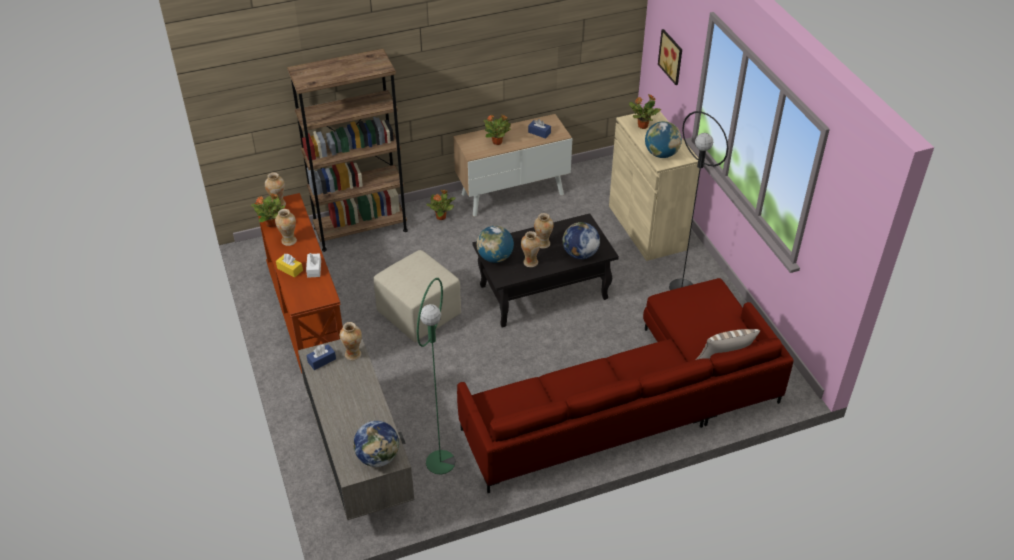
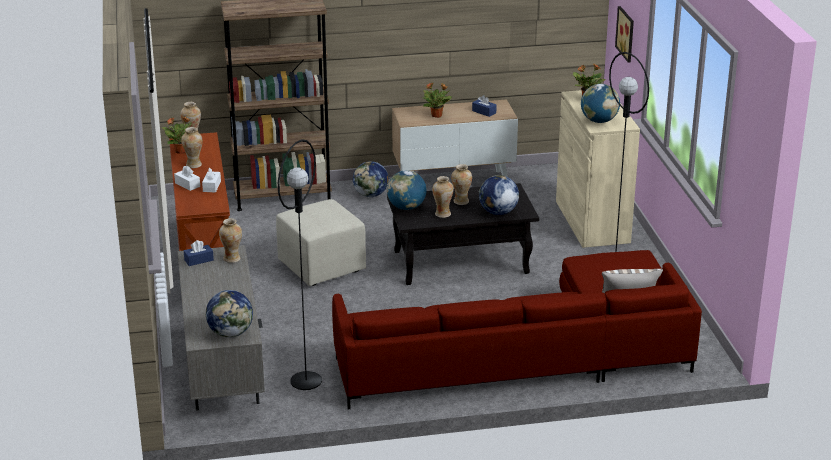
camera: 10 degrees right, 15 degrees down
(290, 269) = (187, 185): yellow tissue box -> white tissue box
(440, 462) = (306, 381): green floor lamp -> black floor lamp
(441, 217) = (371, 195): potted plant -> globe

